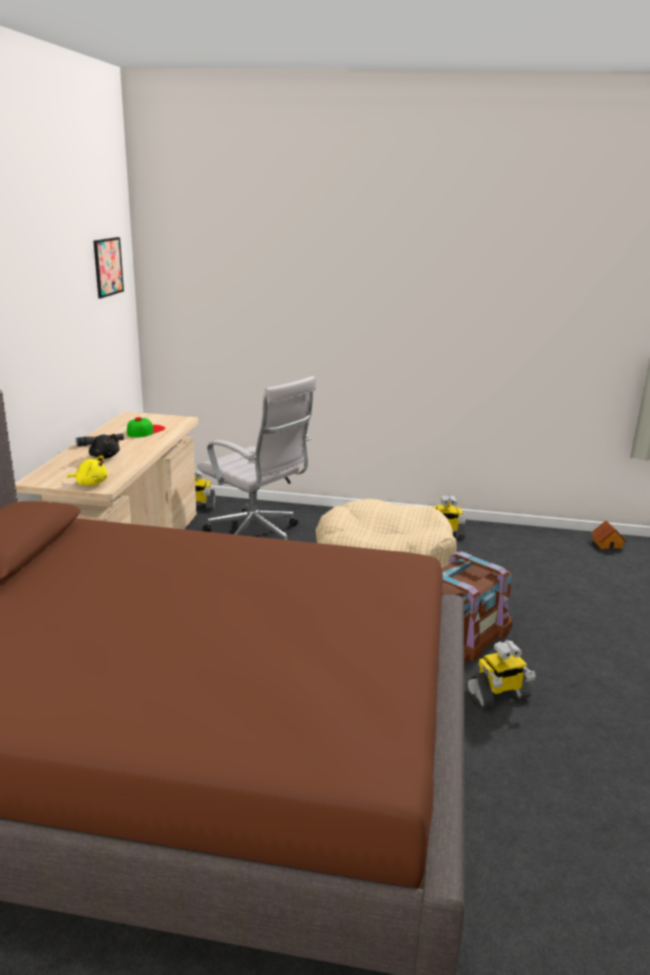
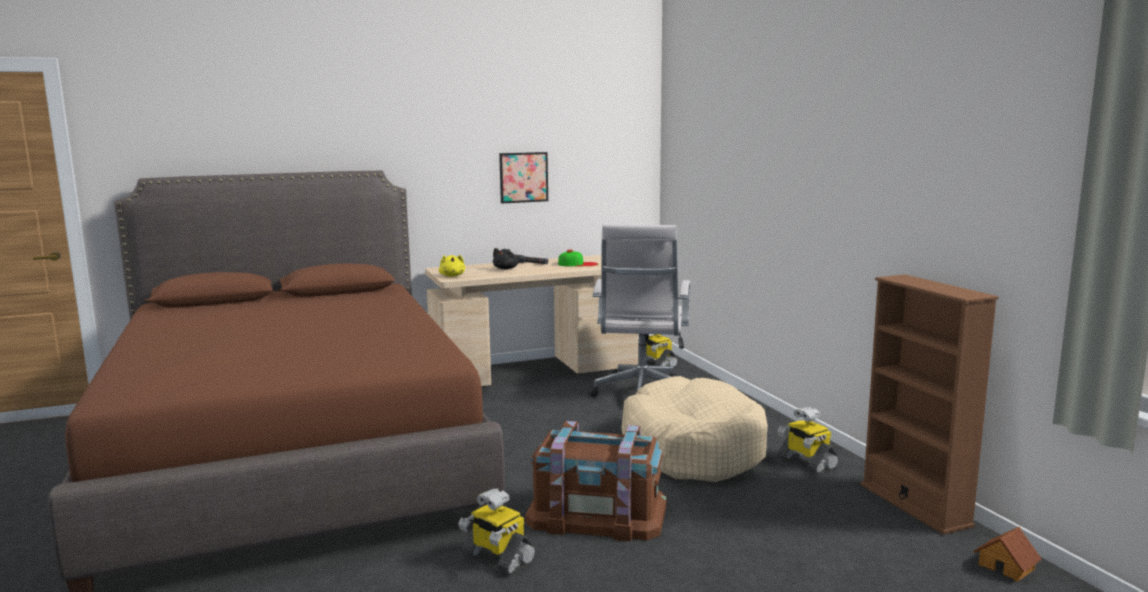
camera: 60 degrees right, 10 degrees down
(108, 267) = (608, 122): picture -> picture (523, 177)
(526, 533) = (914, 505): none -> brown bookcase

